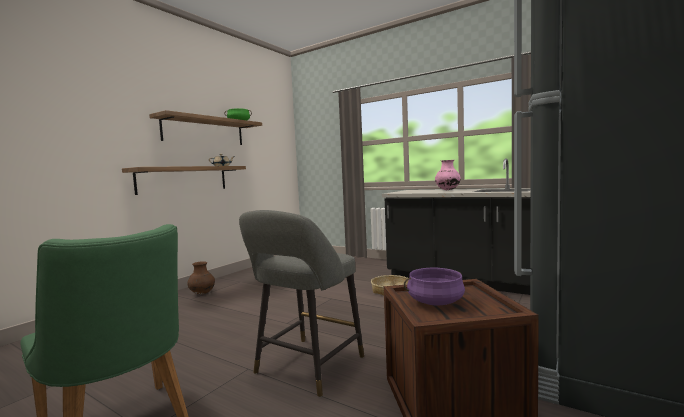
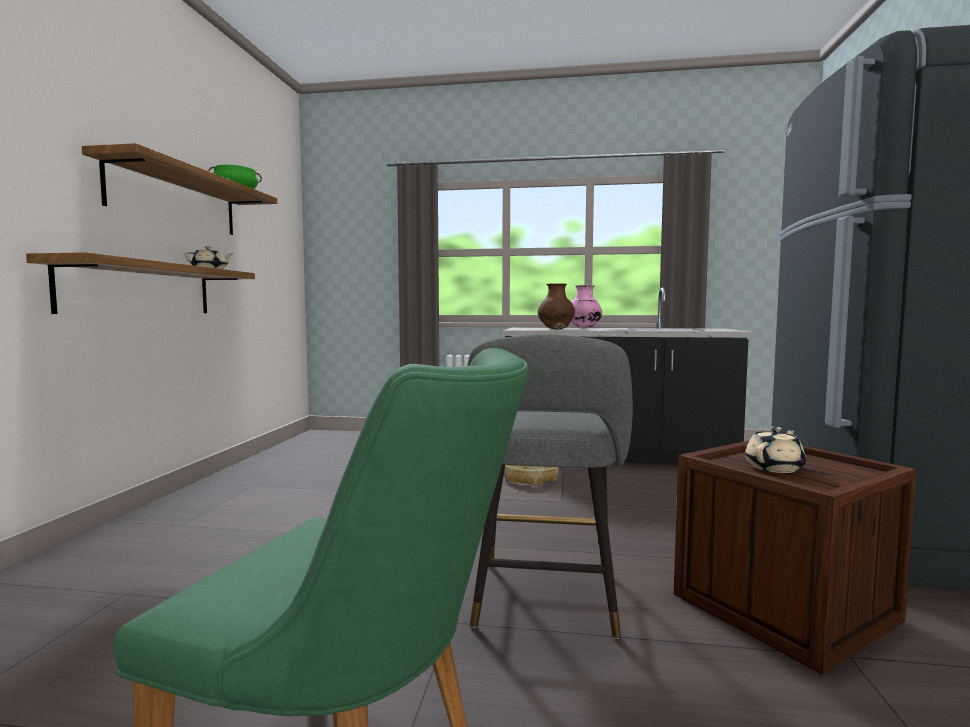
camera: 25 degrees left, 0 degrees up
(202, 293) = (194, 513): brown vase -> brown vase (556, 329)
(435, 302) = (775, 468): purple cooking pot -> beige teapot

